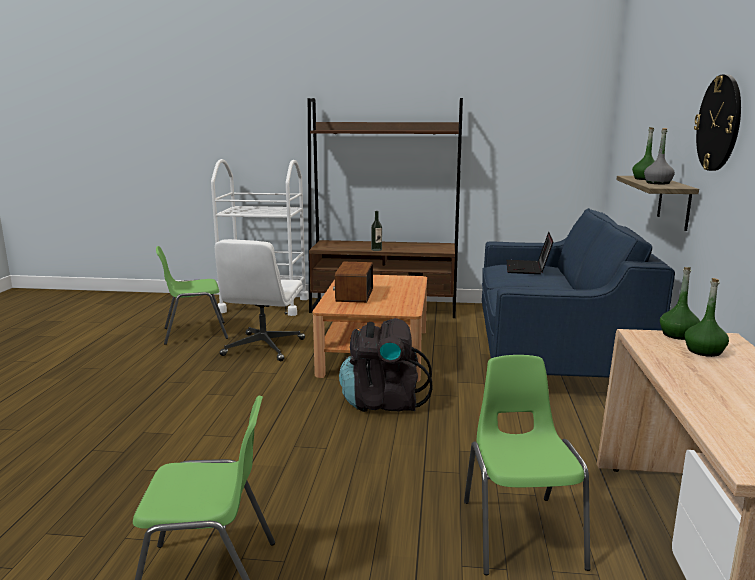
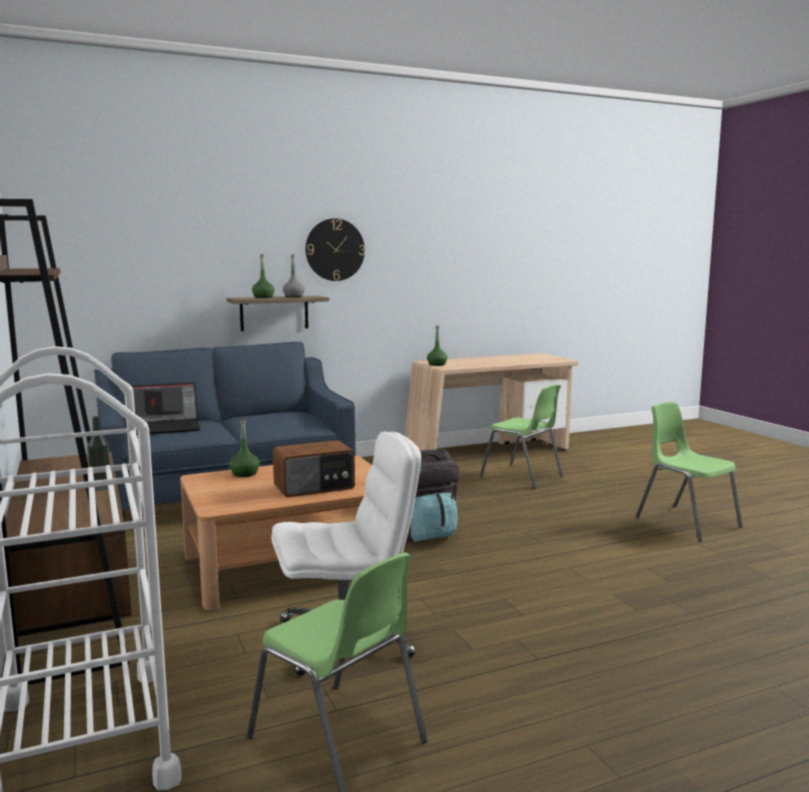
camera: 120 degrees left, 5 degrees down
(520, 532) = (522, 477): green chair -> green chair turned 105 degrees counterclockwise
(704, 351) = (456, 362): green bottle -> green bottle (244, 474)

